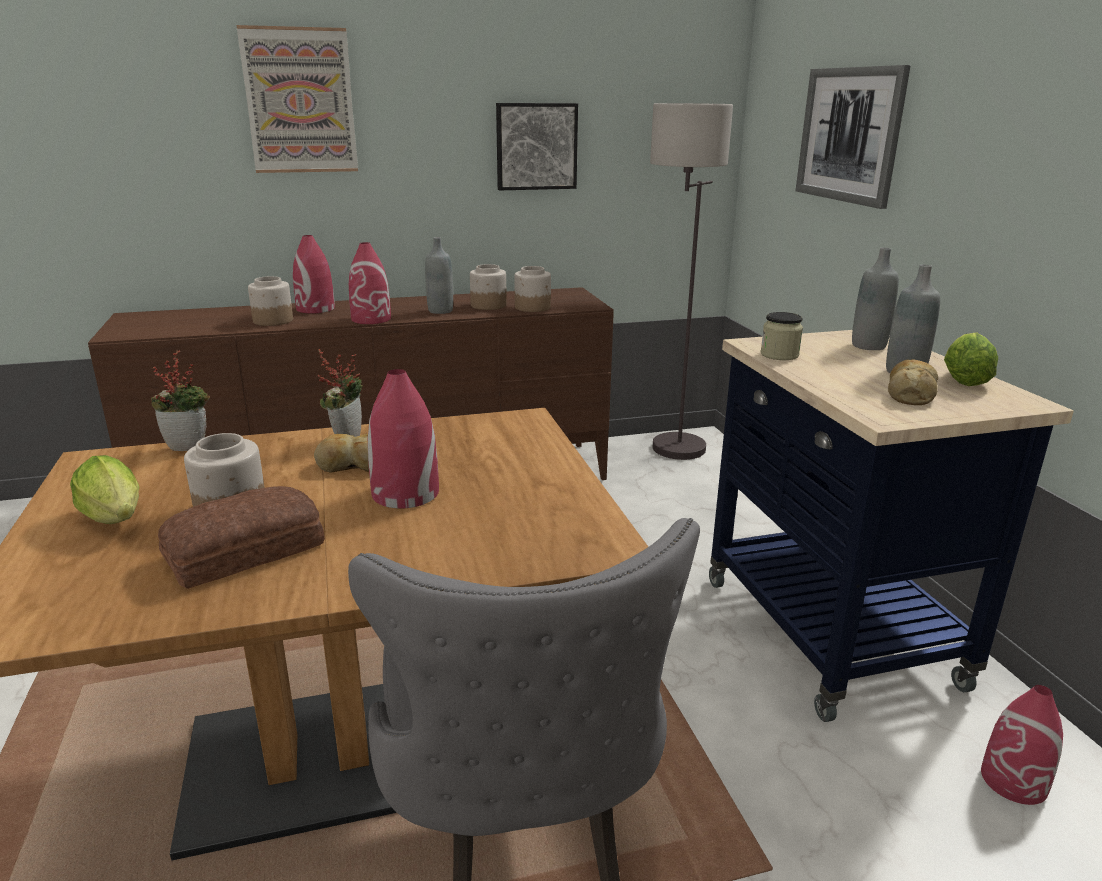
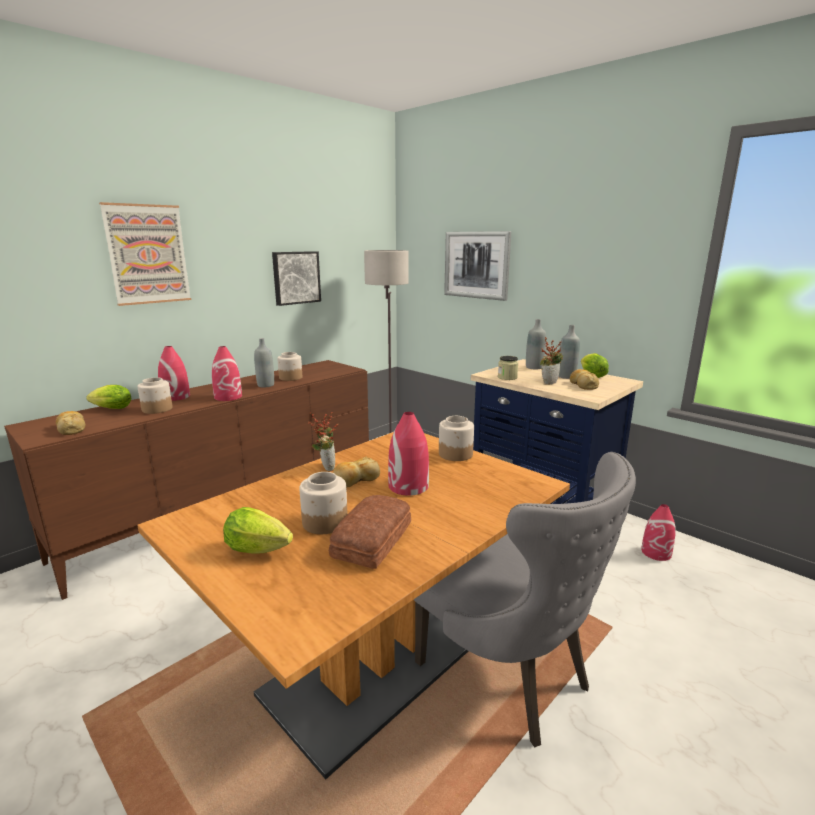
camera: 30 degrees left, 5 degrees down
(161, 328) = (71, 429): none -> bread
(190, 446) = (231, 496): potted plant -> potted plant (549, 382)
(229, 312) = (110, 409): none -> lettuce
(533, 307) = (319, 375): jar -> jar (456, 454)

